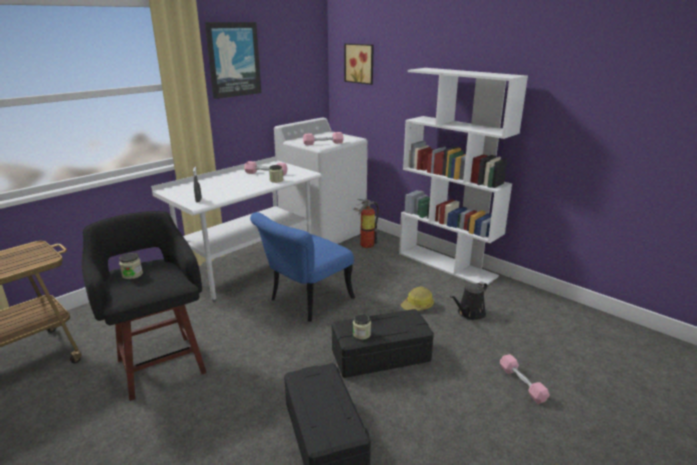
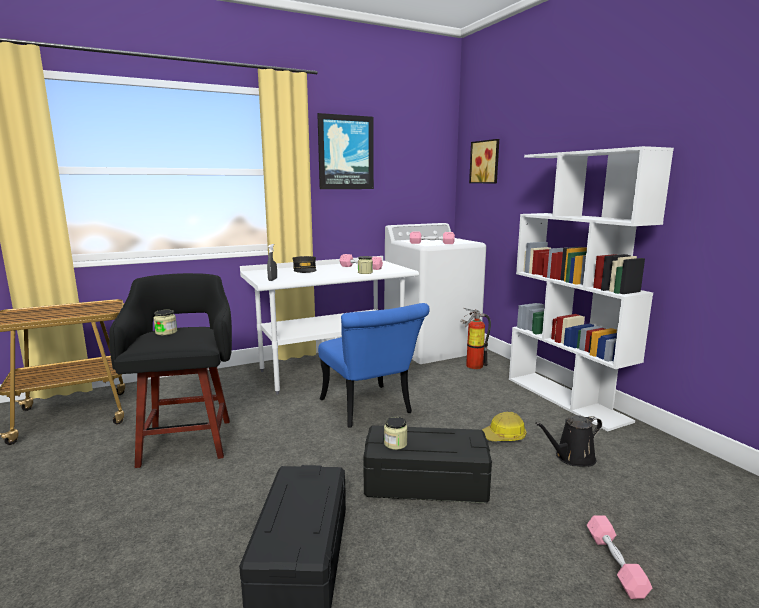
camera: 20 degrees right, 10 degrees down
(216, 182) = (305, 270): none -> grey cap
(305, 302) = (370, 410): blue chair -> blue chair turned 90 degrees counterclockwise

